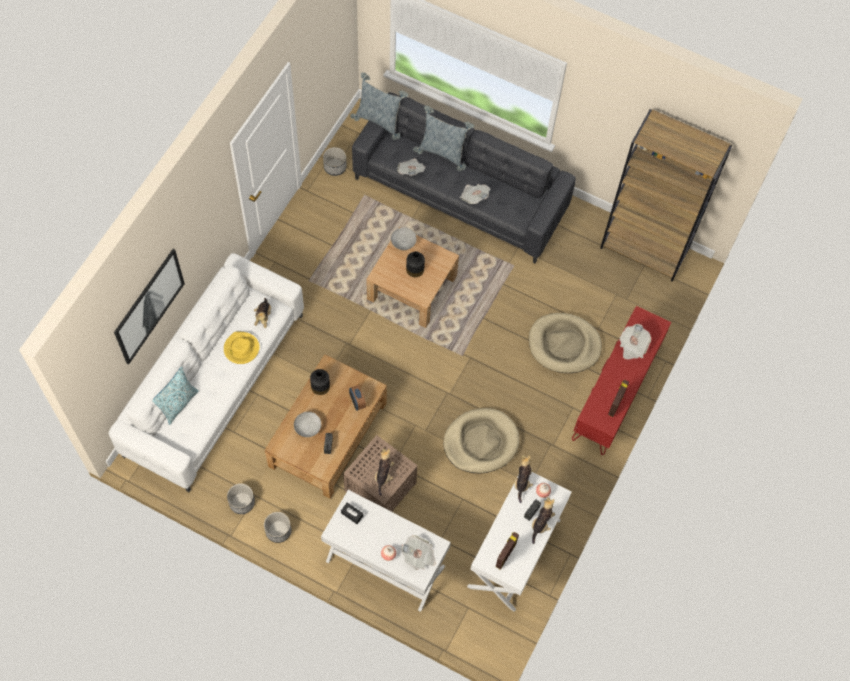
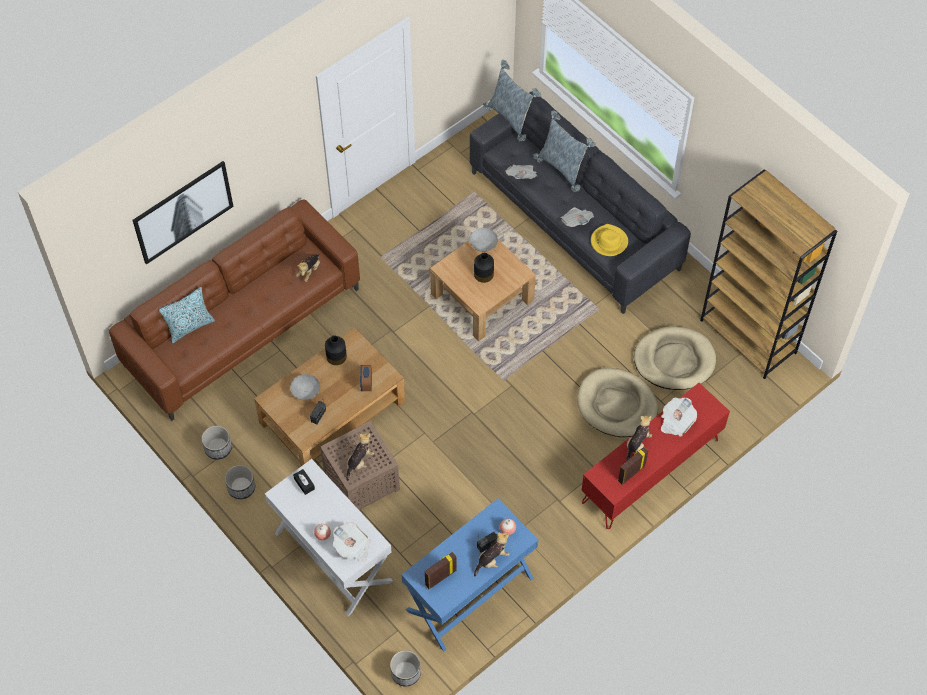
camera: 25 degrees right, 5 degrees down
(214, 384) = (242, 326): white sofa -> brown sofa
(241, 349) = (273, 294): yellow hat -> yellow hat (608, 242)
(335, 167) = (456, 155): planter -> planter (405, 673)
(481, 442) = (484, 472): beige dog bed -> beige dog bed (674, 360)
(514, 553) = (470, 594): white console table -> blue console table
(522, 481) = (491, 512): plush toy -> plush toy (637, 444)

